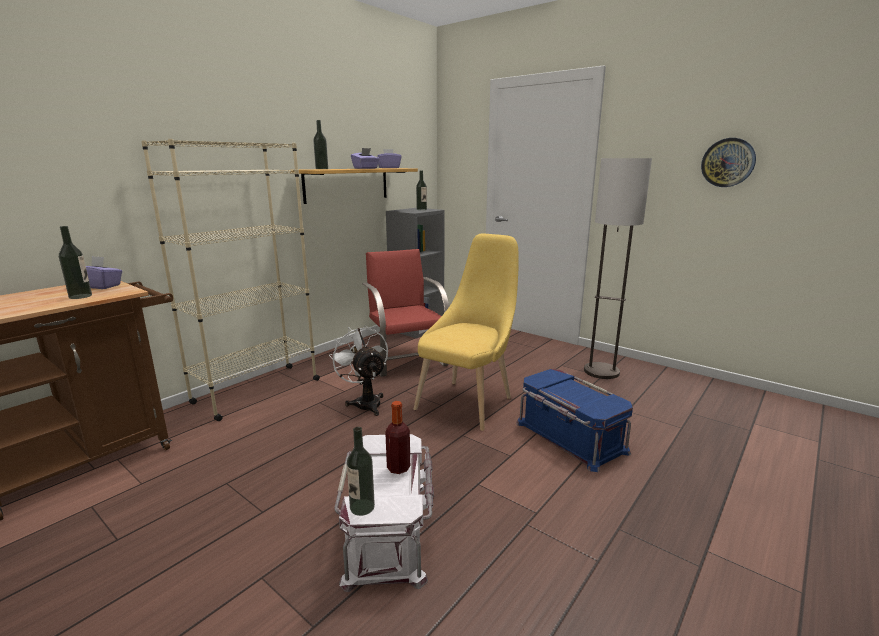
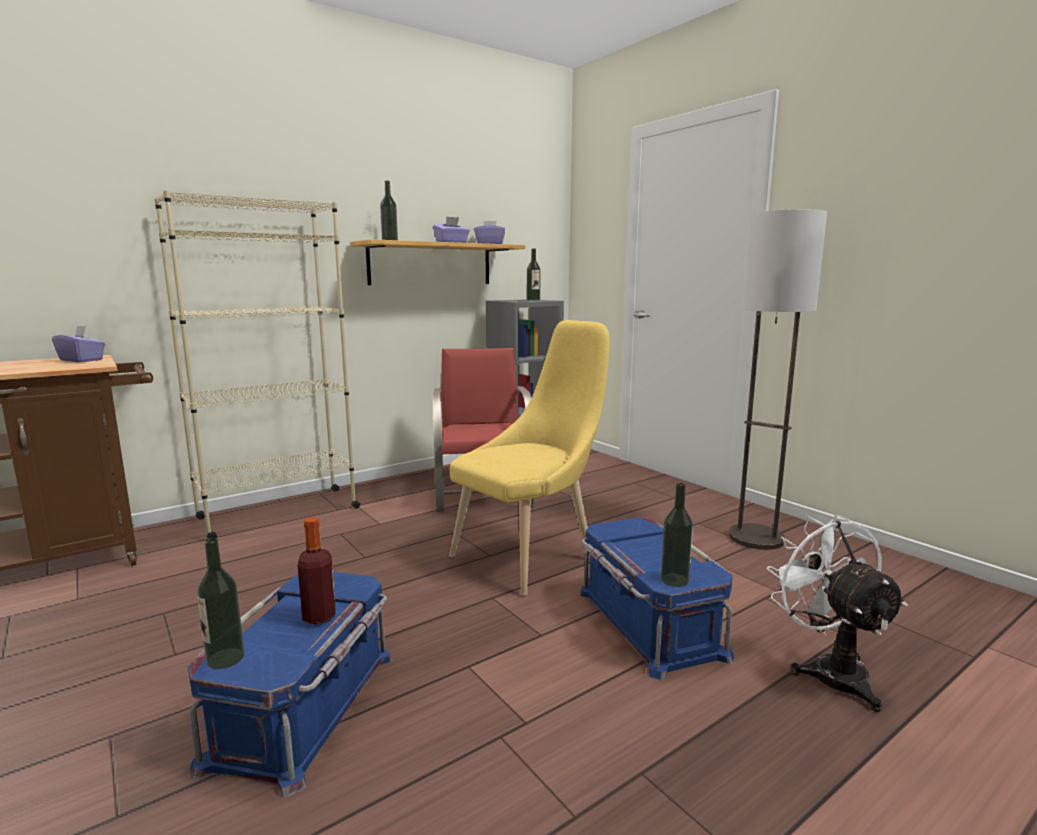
camera: 15 degrees right, 5 degrees down
(80, 296) = (44, 367): bottle -> bottle (674, 580)
(365, 402) = (395, 540): white fan -> white fan (829, 670)
(389, 530) = (306, 707): white storage box -> blue storage box
(728, 162) = (963, 215): wall clock -> none

